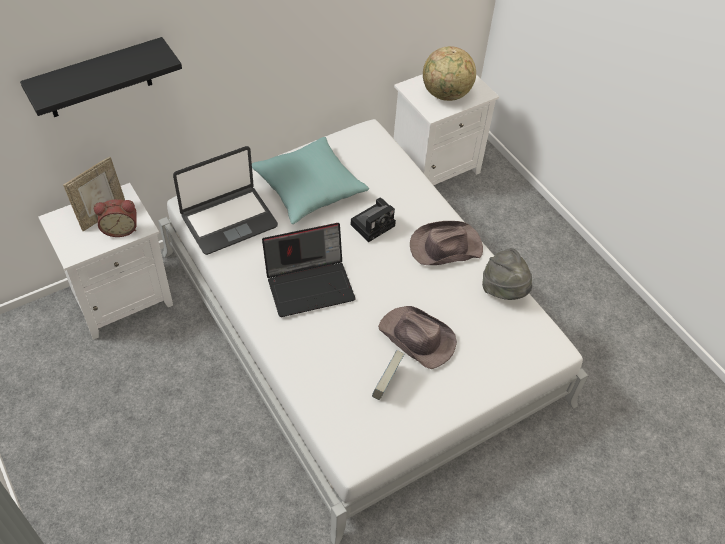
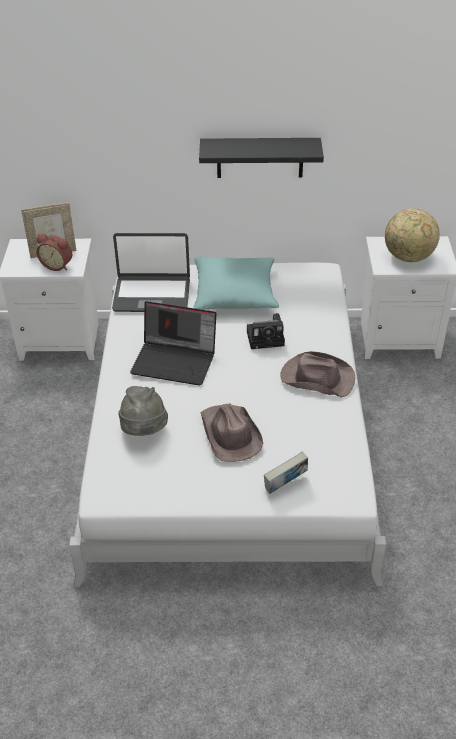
camera: 35 degrees right, 10 degrees down
(98, 79) = (75, 133): black shelf -> black shelf (260, 157)
(386, 385) = (174, 457): book -> book (285, 485)
(504, 290) = (343, 431): grey hat -> grey hat (143, 431)

